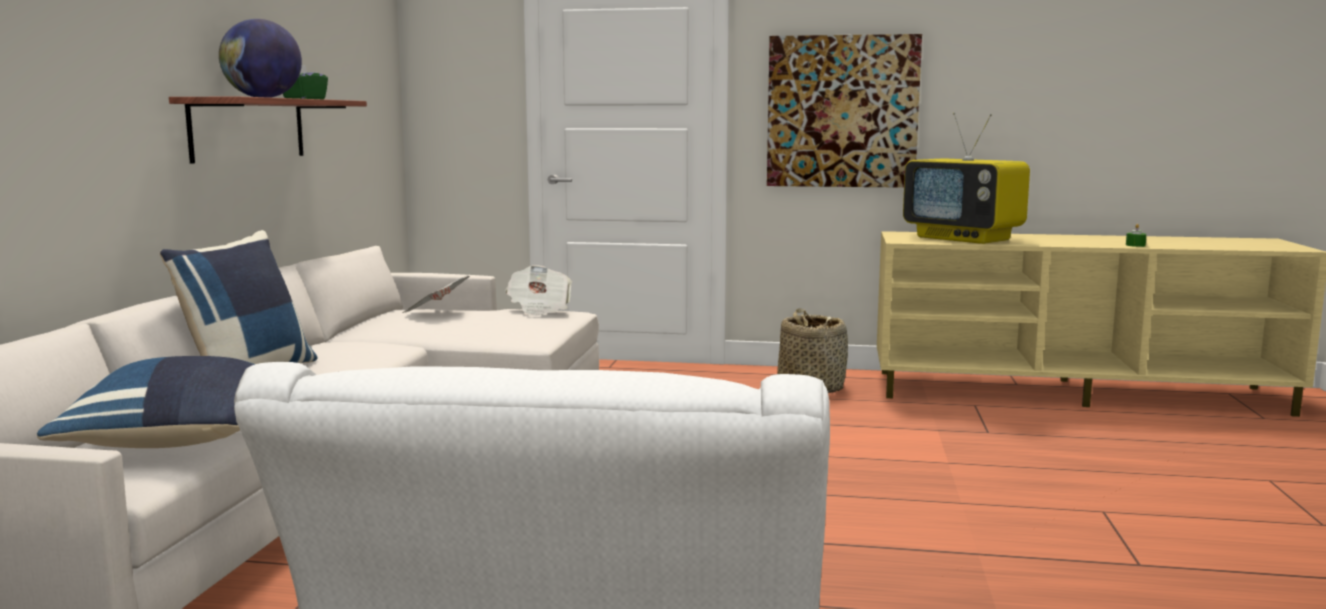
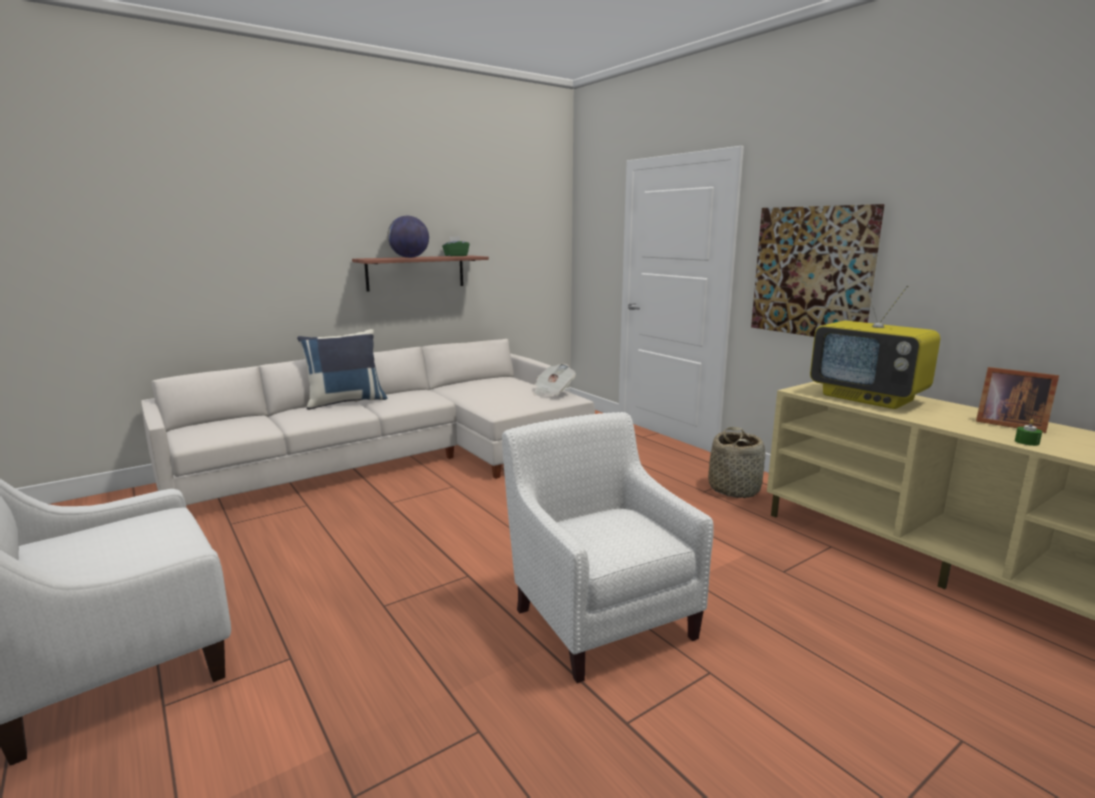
camera: 45 degrees right, 5 degrees up
(180, 441) = (247, 427): blue pillow -> none
(436, 313) = (502, 383): newspaper -> none
(954, 513) = (600, 615): none -> white armchair
(964, 238) = (868, 398): television -> television turned 45 degrees counterclockwise
(1091, 239) = (1007, 424): none -> picture frame

